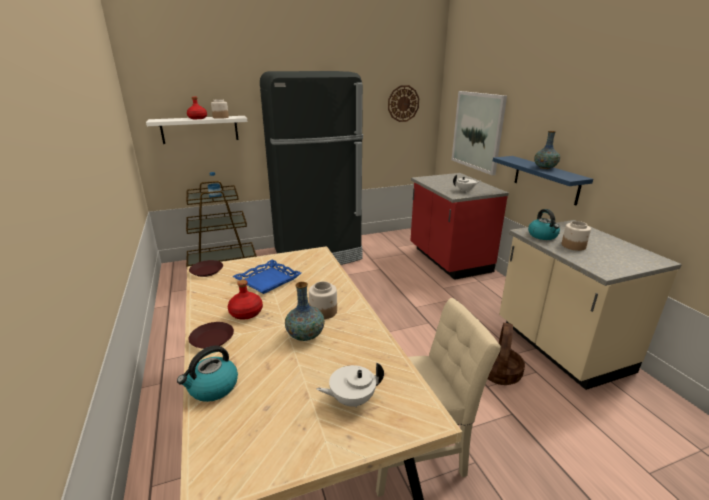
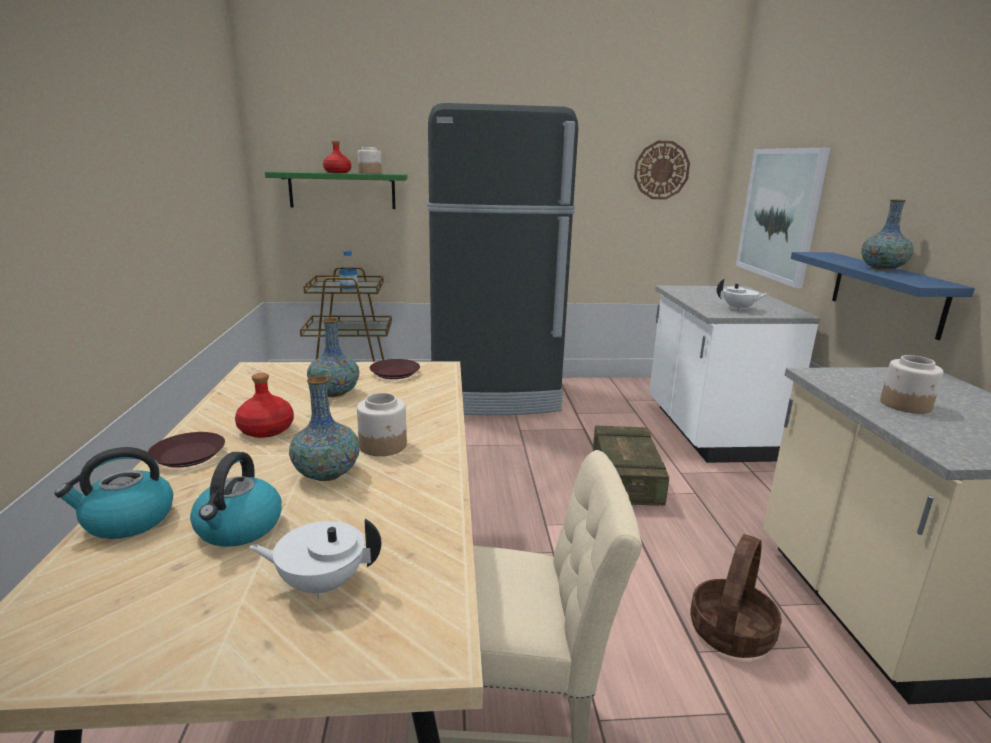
camera: 15 degrees right, 5 degrees down
(200, 129) = (342, 190): white shelf -> green shelf
(207, 271) = (260, 371): brown plate -> brown plate (395, 373)
(268, 280) = (334, 393): blue tray -> vase
(415, 297) = (625, 480): none -> crate
(448, 260) = (708, 431): red counter -> white counter
(543, 236) = (848, 383): kettle -> kettle (239, 528)

